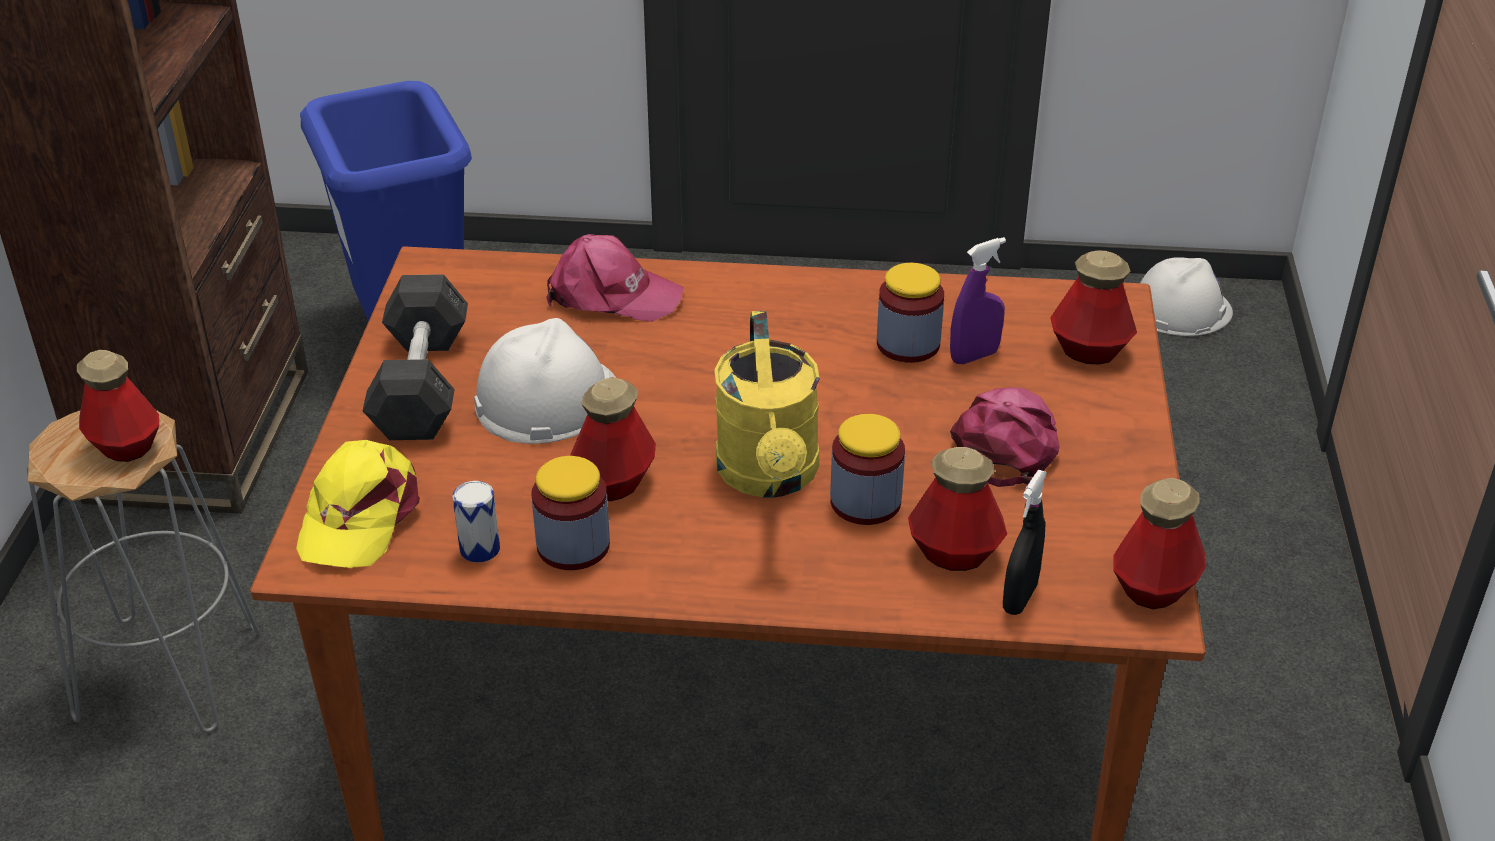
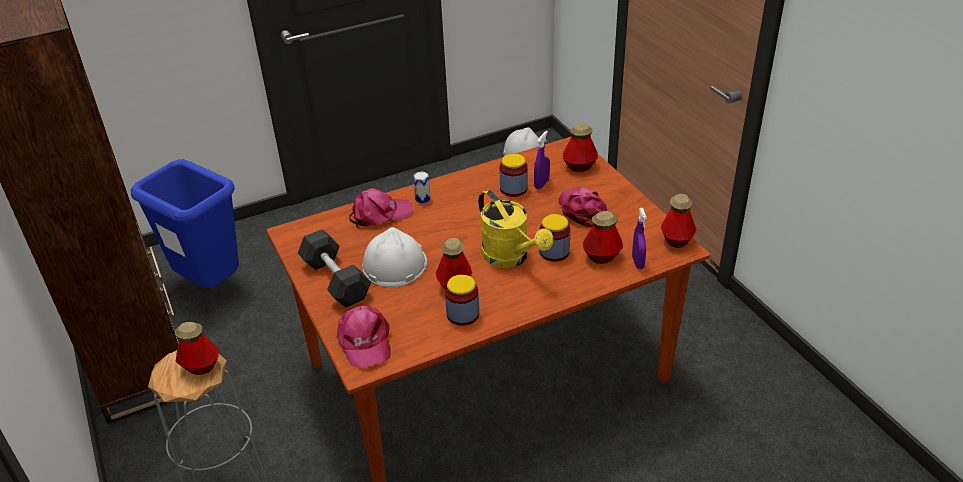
camera: 30 degrees left, 0 degrees up
(359, 516) = (364, 341): yellow cap -> pink cap
(480, 549) = (427, 332): can -> can (422, 199)
(1019, 598) = (637, 262): black spray bottle -> purple spray bottle

